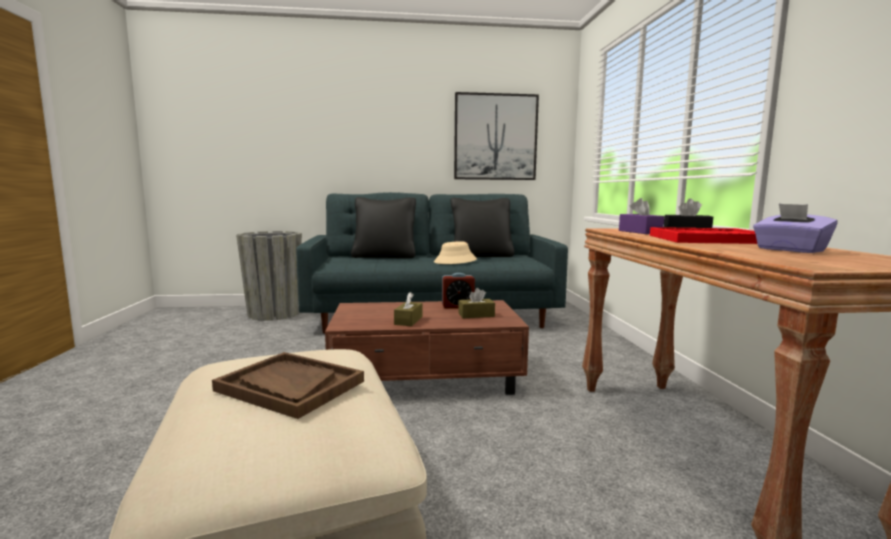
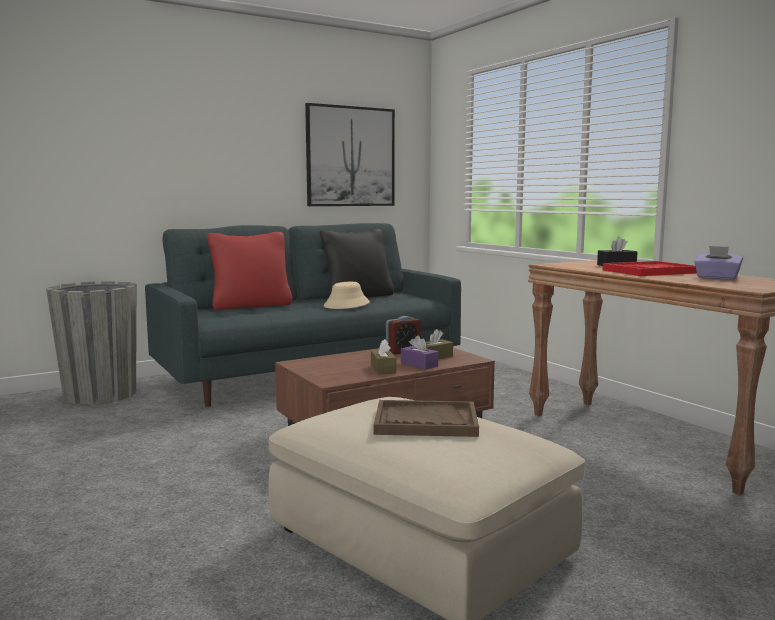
camera: 25 degrees left, 0 degrees up
(384, 256) = (251, 306): black pillow -> red pillow
(640, 232) = (584, 266): purple tissue box -> purple tissue box (419, 364)

